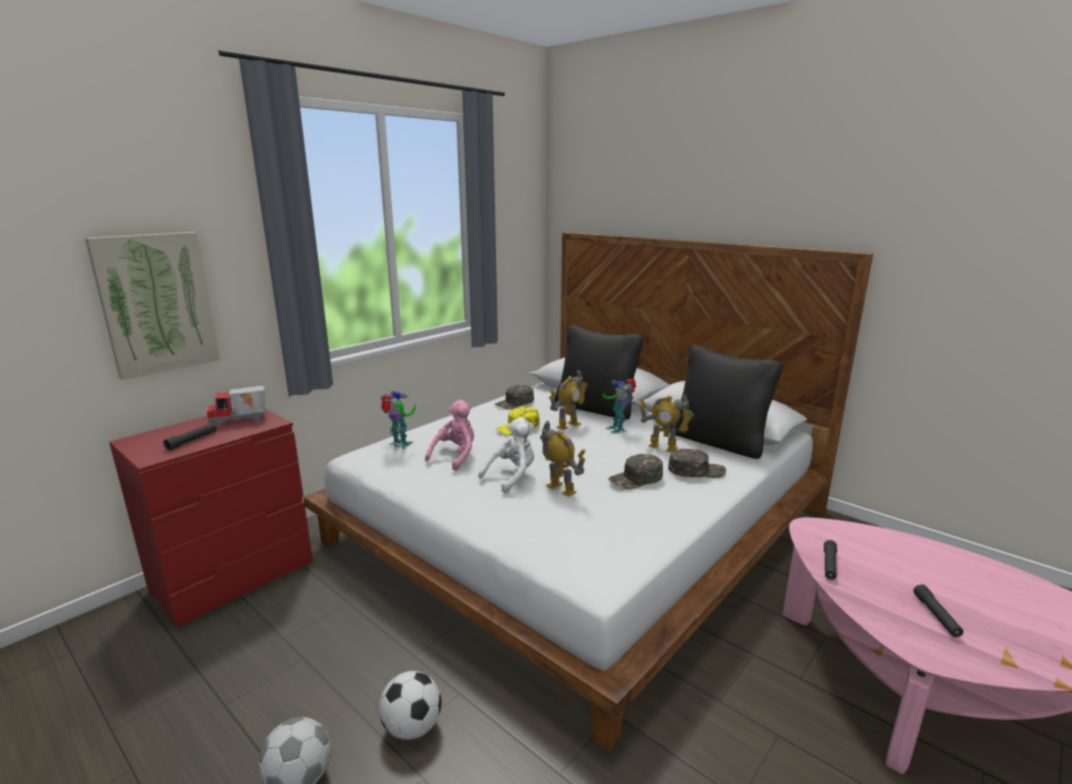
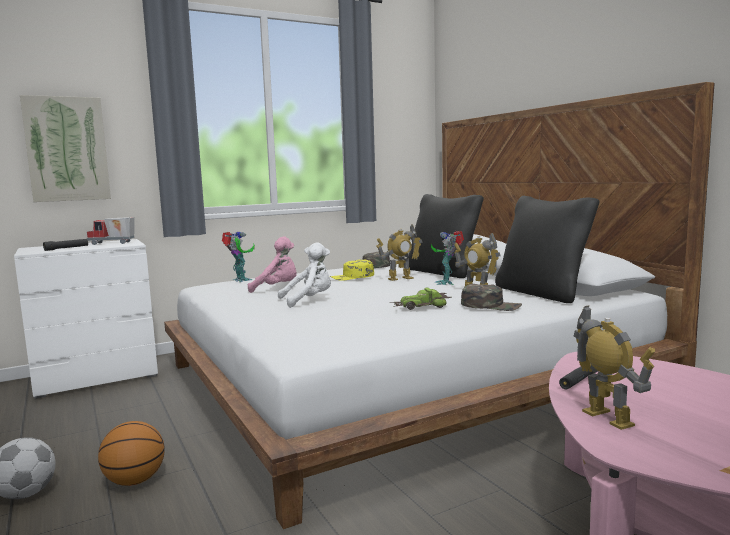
camera: 20 degrees right, 10 degrees down
(234, 576) = (97, 377): red dresser -> white dresser
(412, 727) = (134, 481): football -> basketball
(455, 456) = (277, 288): pink plush toy -> pink plush toy turned 45 degrees clockwise
(561, 489) = (342, 308): toy robot -> toy robot (608, 418)
(636, 479) = (421, 306): green cap -> toy car
(936, 616) = (672, 427): black flashlight -> none

